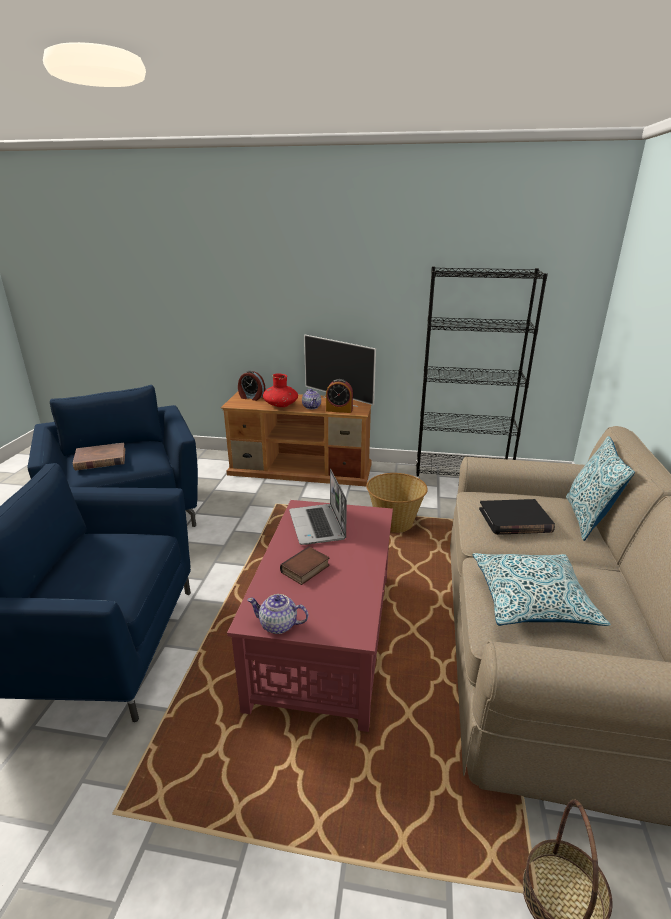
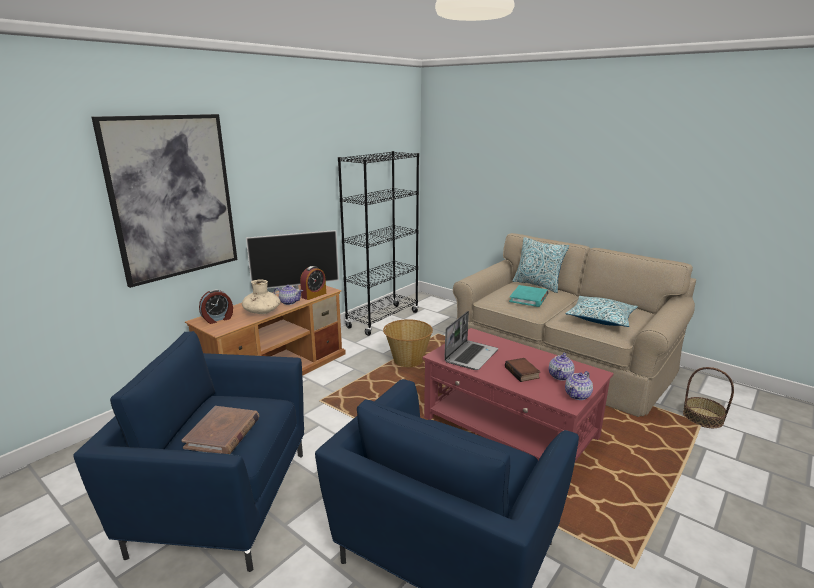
camera: 60 degrees left, 5 degrees down
(241, 283) = (173, 197): none -> picture
(281, 405) = (262, 312): red vase -> beige vase
(318, 526) = (471, 356): laptop -> laptop turned 75 degrees counterclockwise
(321, 601) = (560, 376): none -> teapot
(515, 520) = (529, 298): black book -> turquoise book

